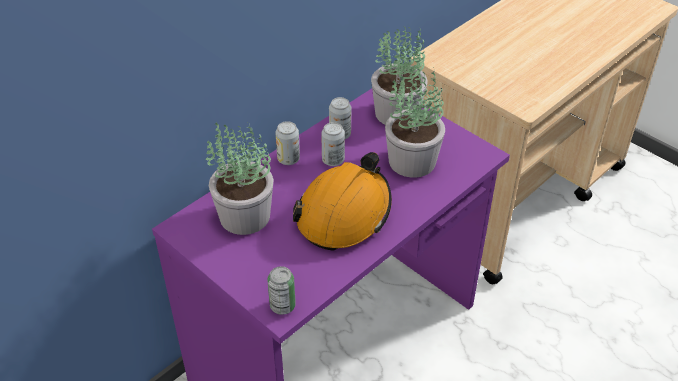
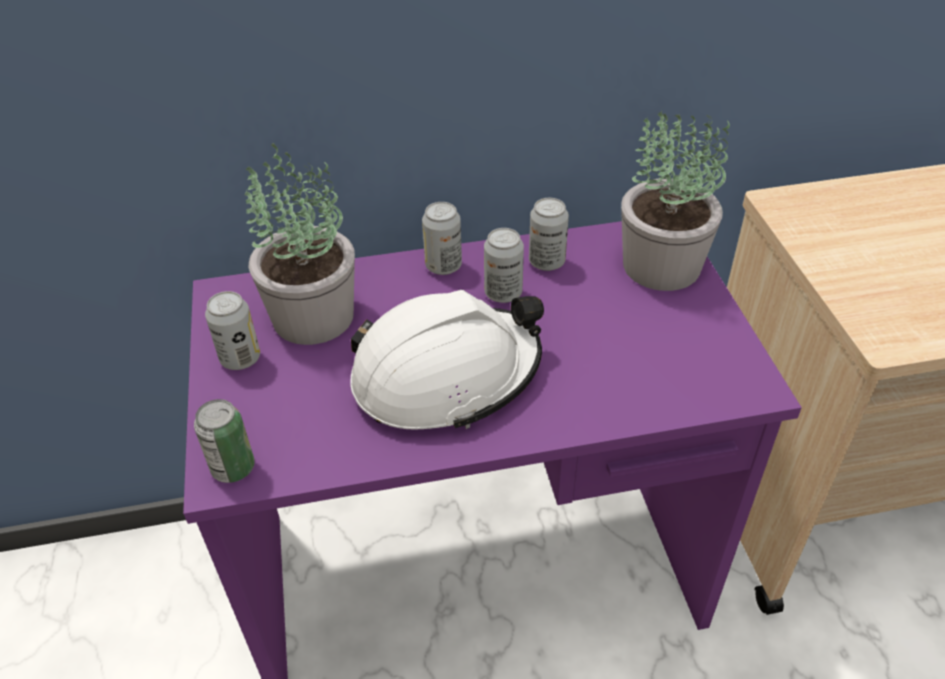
camera: 35 degrees right, 0 degrees up
(228, 255) = (240, 358): none -> can
(344, 213) = (446, 376): orange hard hat -> white hard hat
(412, 160) = (621, 344): potted plant -> none

